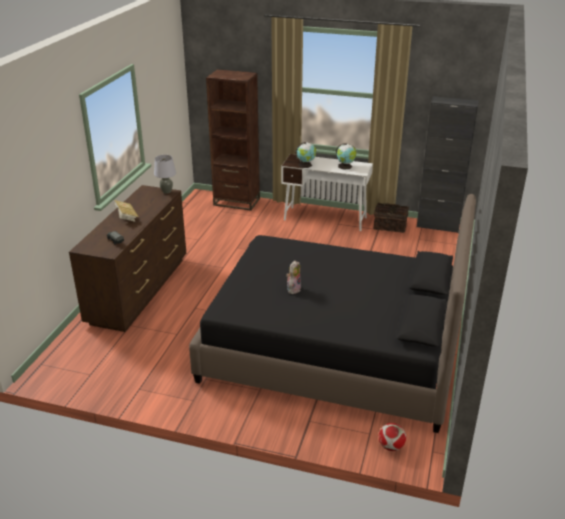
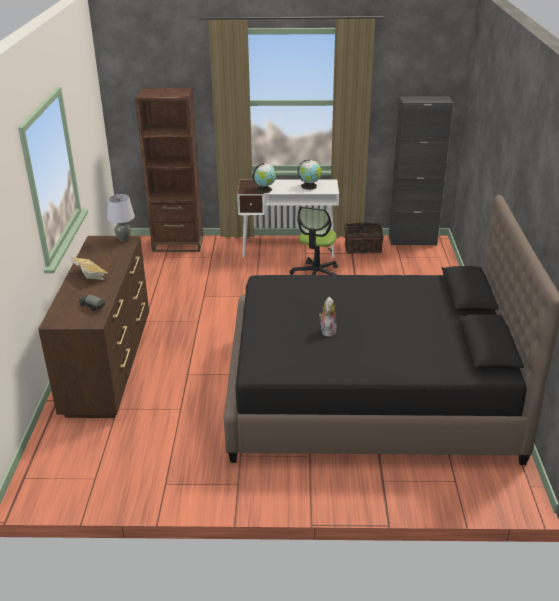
camera: 15 degrees left, 0 degrees up
(338, 243) = (316, 274): none -> office chair
(391, 446) = (484, 490): football -> none

